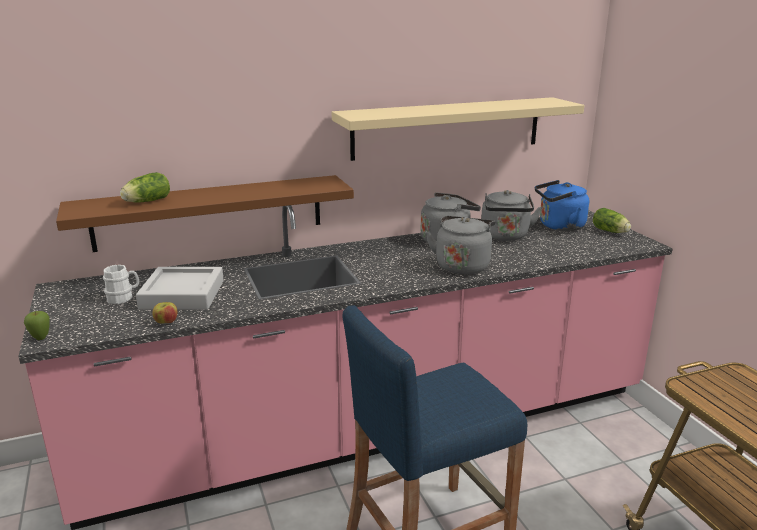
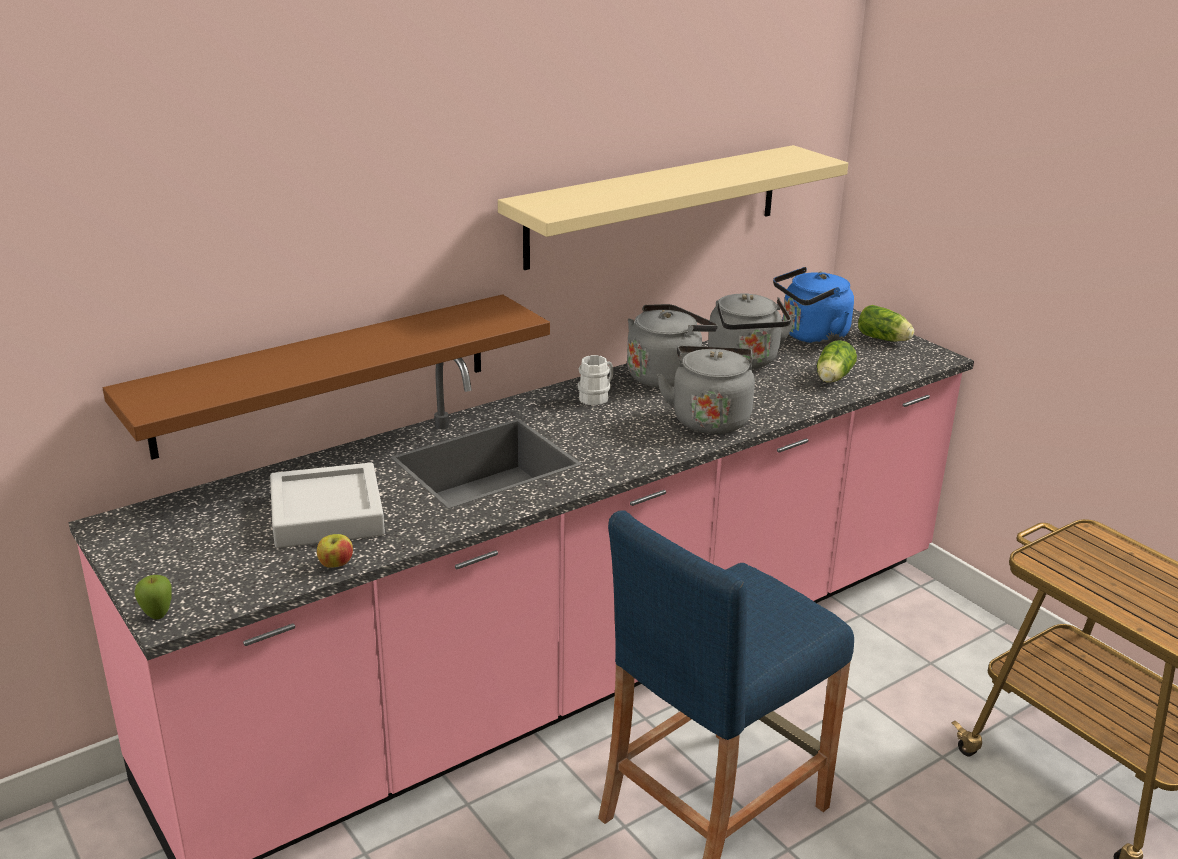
camera: 15 degrees left, 5 degrees up
(123, 298) = (236, 530): white mug -> white mug (597, 397)
(145, 201) = (247, 375): lettuce -> lettuce (832, 378)

